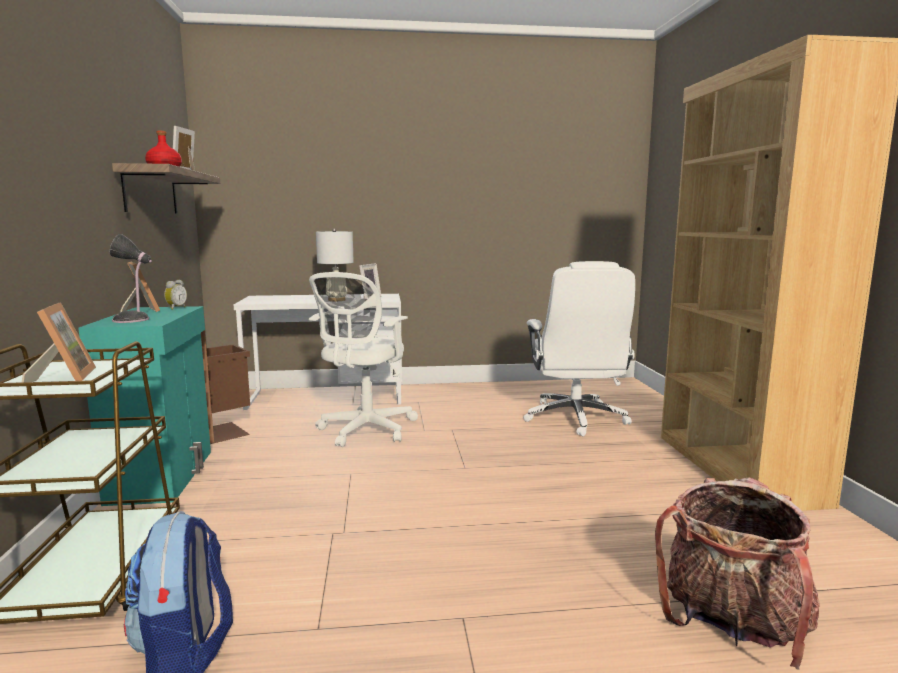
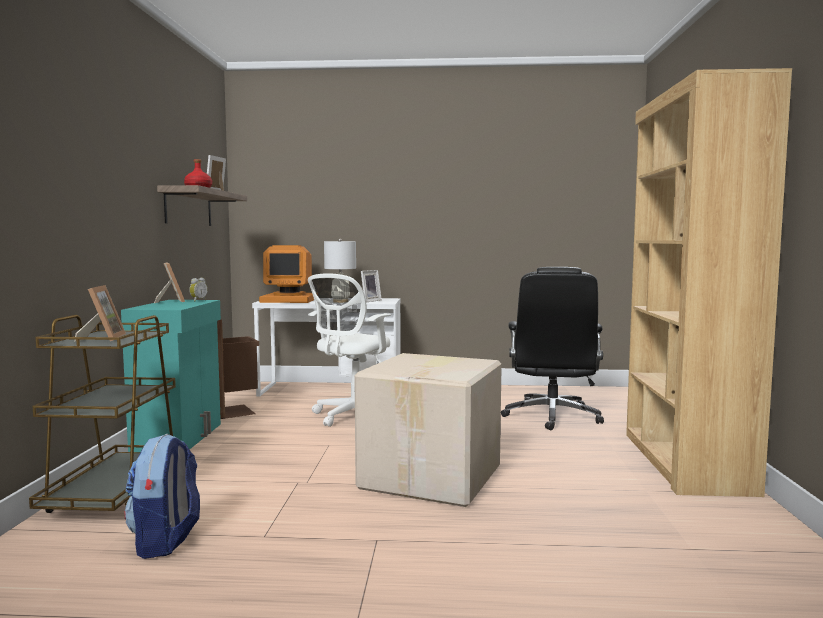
camera: 10 degrees right, 5 degrees down
(133, 320) = (162, 306): table lamp -> none
(276, 299) = (290, 300): none -> monitor
(488, 511) = (433, 477): none -> cardboard box
(575, 418) = (552, 416): white office chair -> black office chair
(732, 627) = (597, 564): backpack -> none

